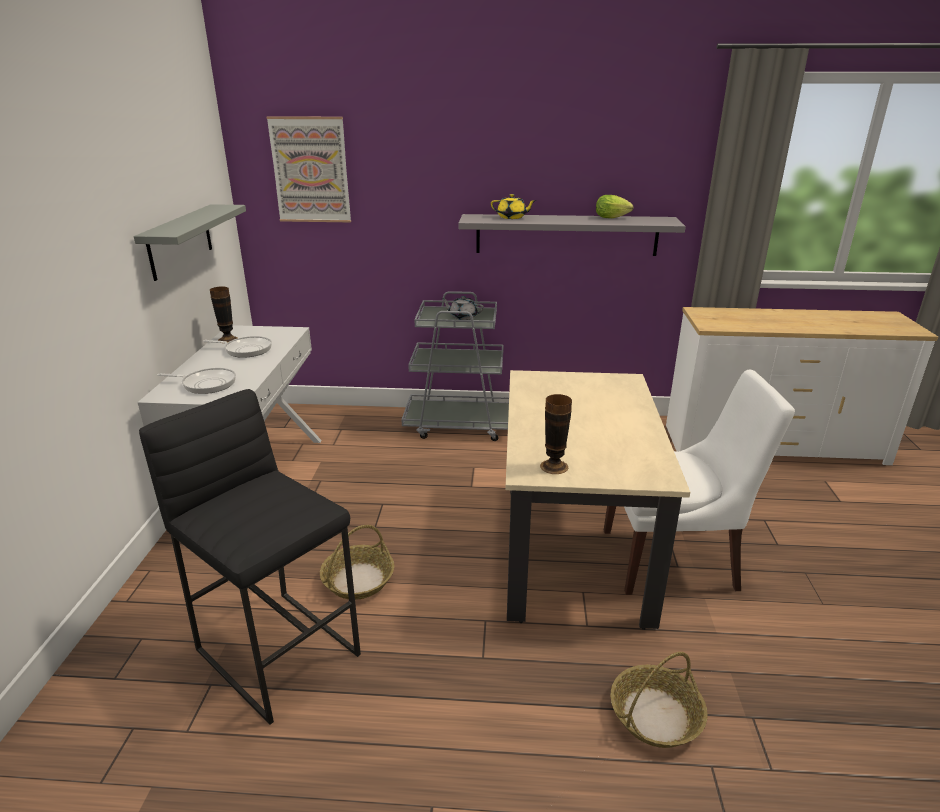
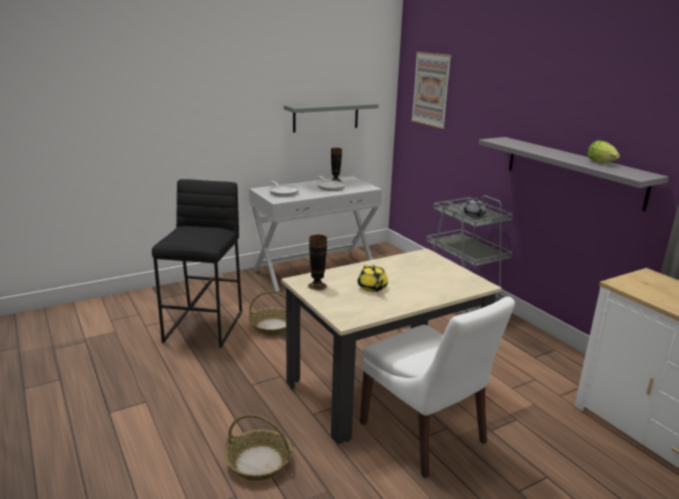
camera: 55 degrees right, 5 degrees down
(512, 217) = (526, 145): yellow teapot -> yellow teapot (372, 288)

